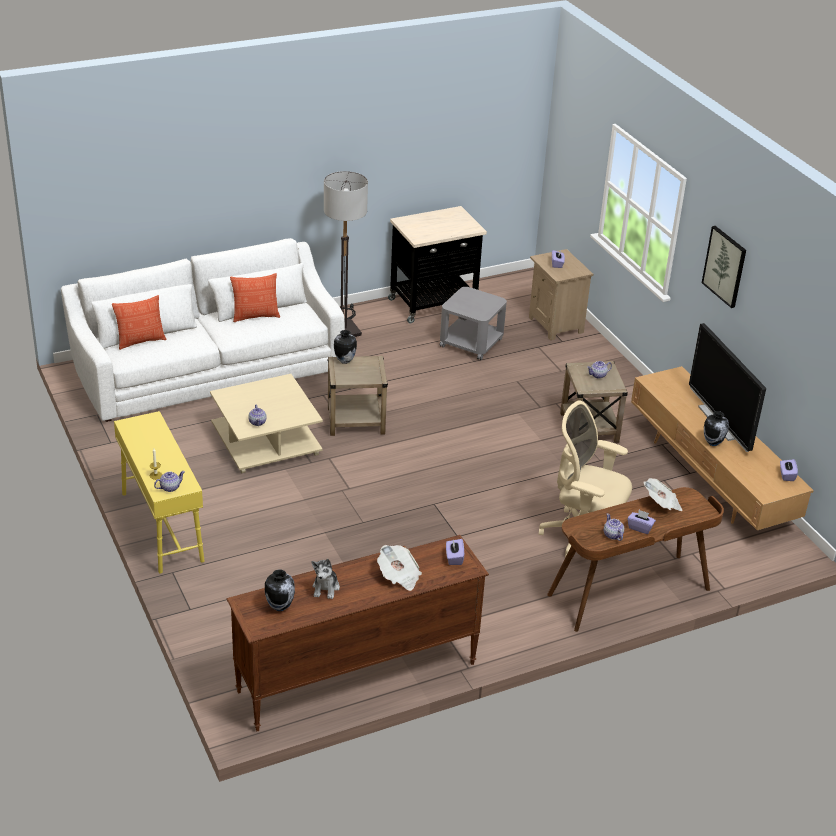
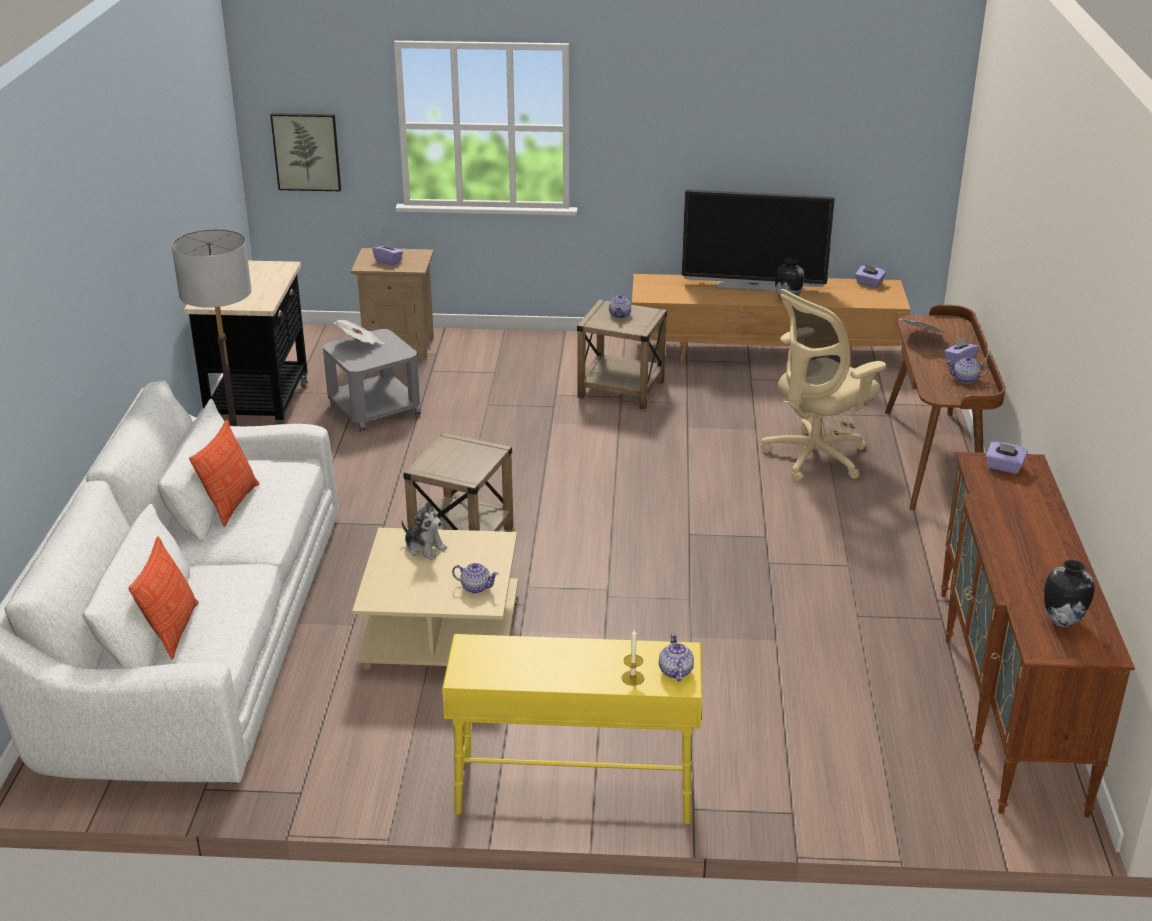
camera: 60 degrees left, 5 degrees down
(326, 588) = (1032, 574): plush toy -> plush toy (424, 548)
(344, 361) = (427, 462): vase -> none
(399, 576) = (1027, 514): newspaper -> newspaper (360, 344)
(725, 266) = (676, 114): picture -> picture (306, 151)

